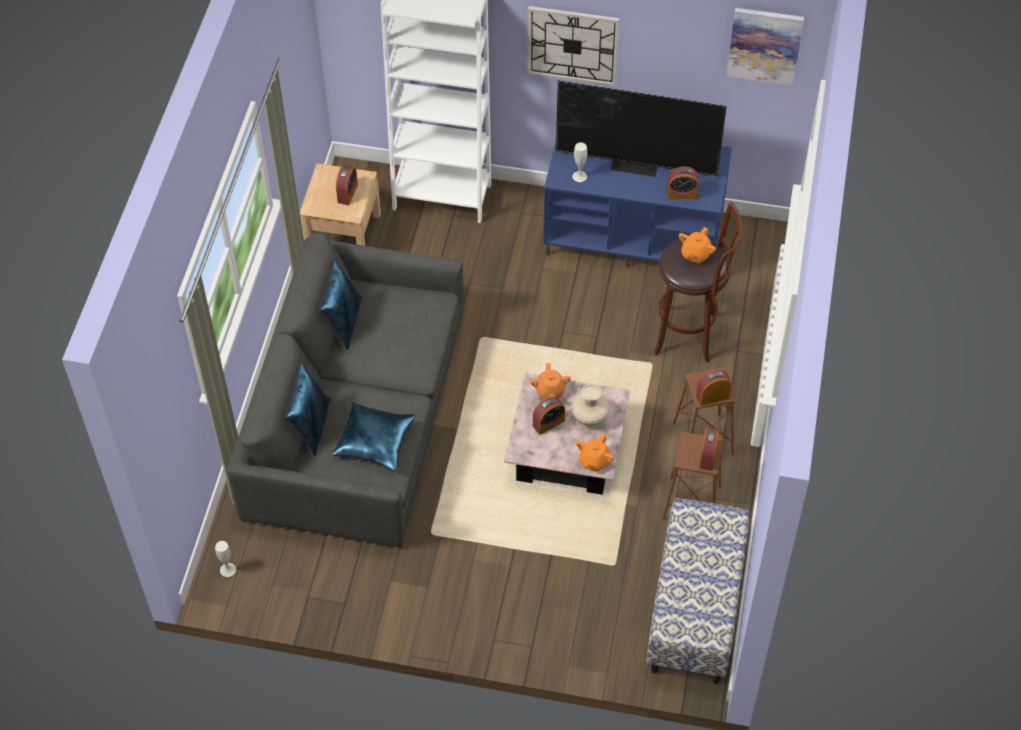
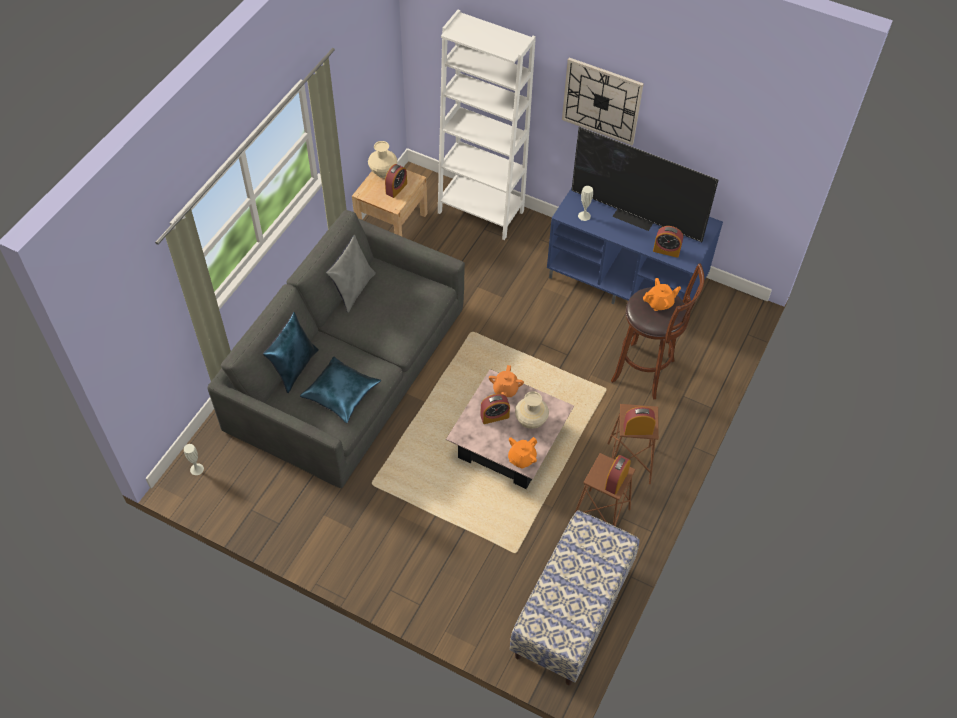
camera: 15 degrees right, 0 degrees up
(325, 178) = (383, 172): none -> beige vase
(343, 322) = (353, 289): blue pillow -> grey pillow
(695, 254) = (659, 303): orange teapot -> orange teapot turned 150 degrees counterclockwise
(764, 45) = (765, 133): picture -> none

